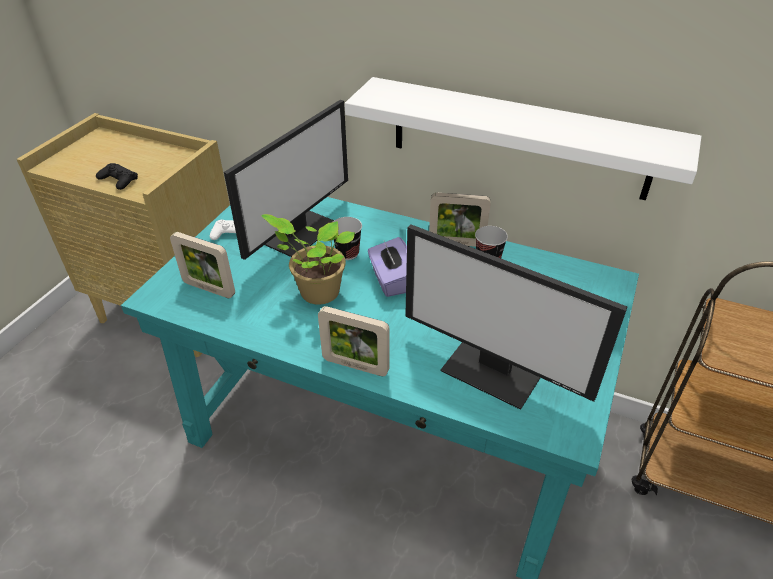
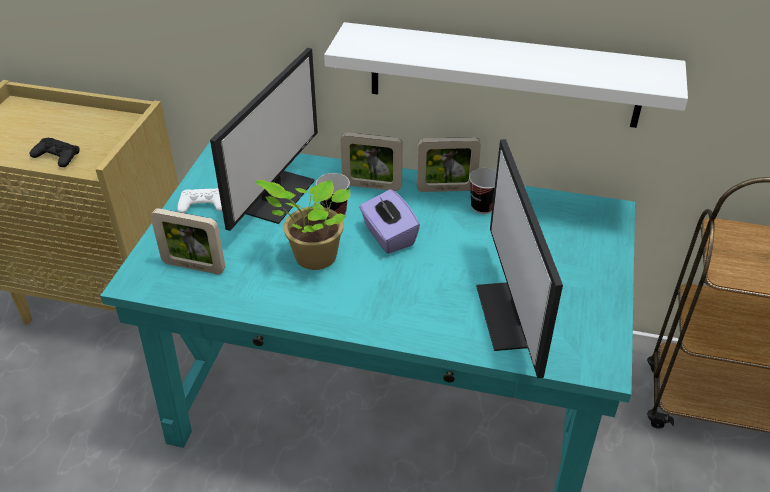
camera: 10 degrees left, 0 degrees up
(355, 366) = (373, 327): picture frame -> picture frame (372, 186)
(493, 371) = (513, 315): monitor -> monitor turned 60 degrees clockwise

